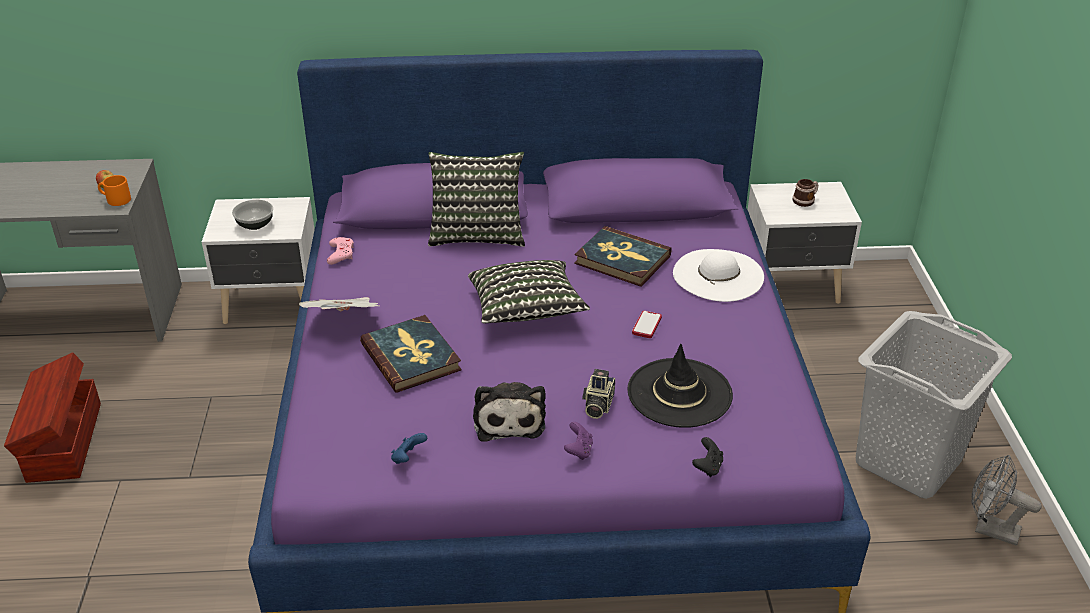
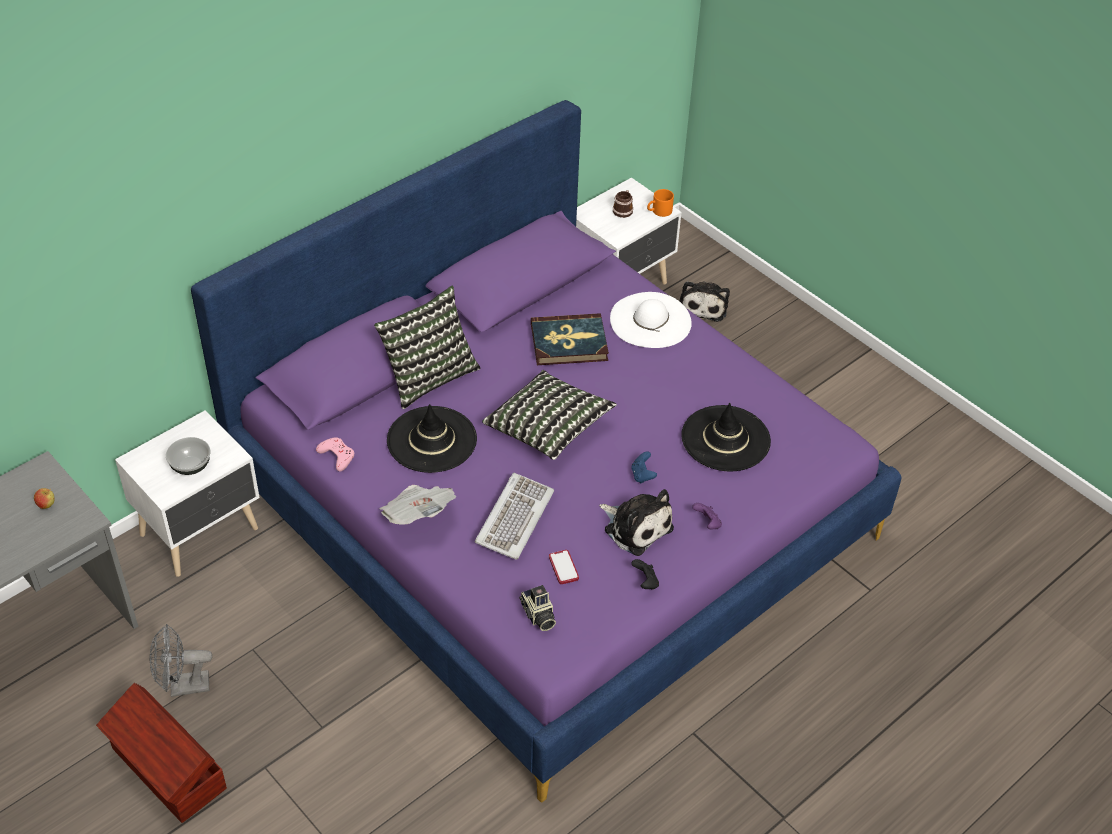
camera: 40 degrees left, 10 degrees up
(115, 200) = (75, 514): orange mug -> orange mug (659, 211)
(408, 458) = (604, 599): blue game controller -> blue game controller (642, 475)
(411, 357) = (514, 518): book -> keyboard
(422, 275) = (432, 440): none -> black hat
(597, 405) = (682, 480): camera -> camera (538, 616)
(646, 325) = (647, 394): phone -> phone (563, 568)
(707, 467) = (797, 486): black game controller -> black game controller (645, 582)
(858, 335) = (703, 306): none -> plush toy
(909, 461) = (823, 397): grey laundry basket -> none
(989, 529) = (909, 423): grey fan -> grey fan (183, 687)

